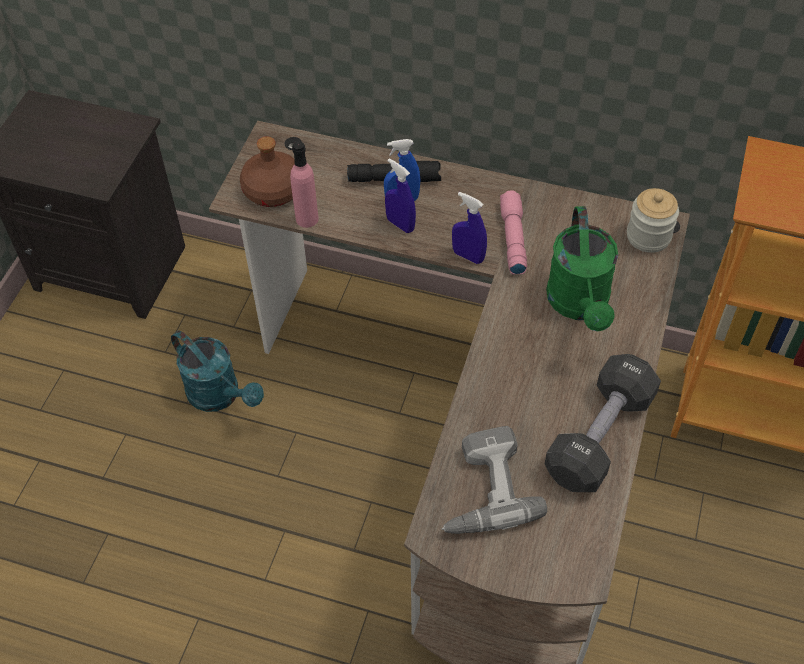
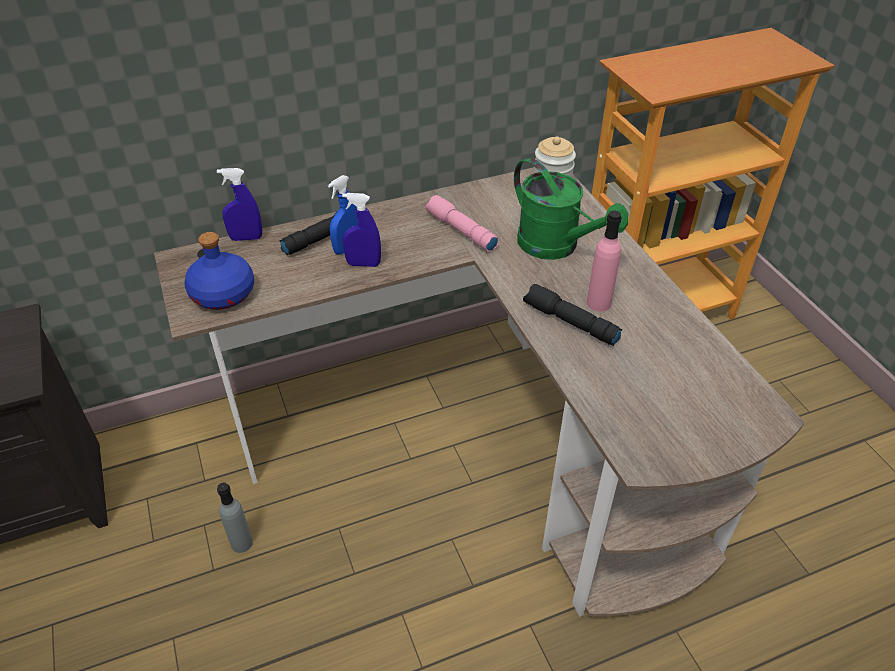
camera: 40 degrees left, 10 degrees down
(220, 395) = (241, 543): turquoise watering can -> grey bottle
(273, 190) = (223, 294): brown bottle -> blue bottle
(307, 219) = (277, 299): pink bottle -> pink bottle (598, 303)
(468, 256) = (441, 258): blue spray bottle -> blue spray bottle (246, 238)
(482, 489) = (636, 405): power drill -> none
(510, 384) = (569, 323): none -> black flashlight
(599, 436) = (668, 319): black dumbbell -> none

